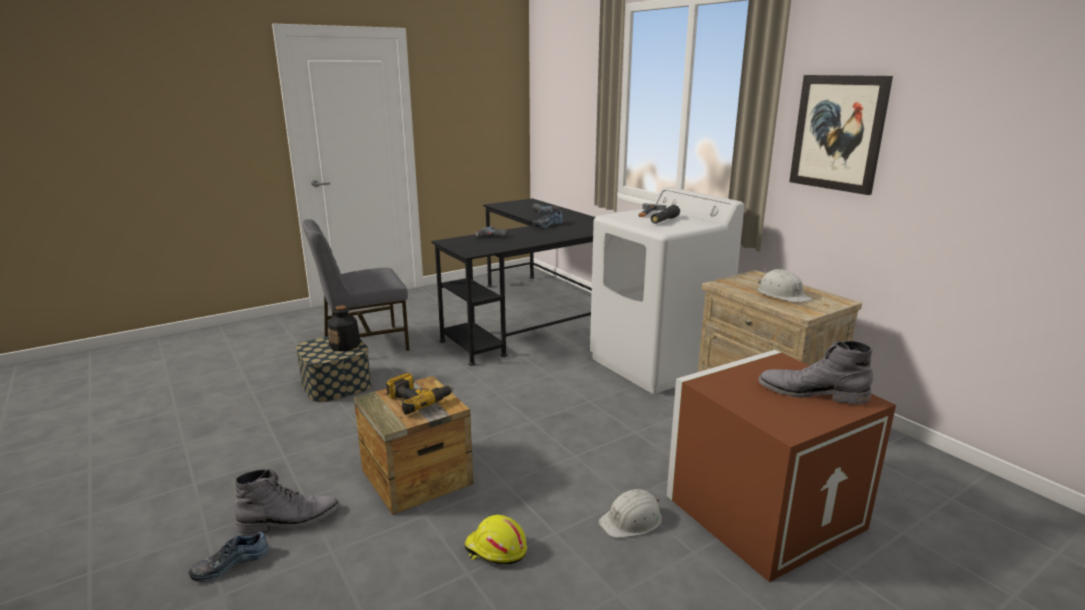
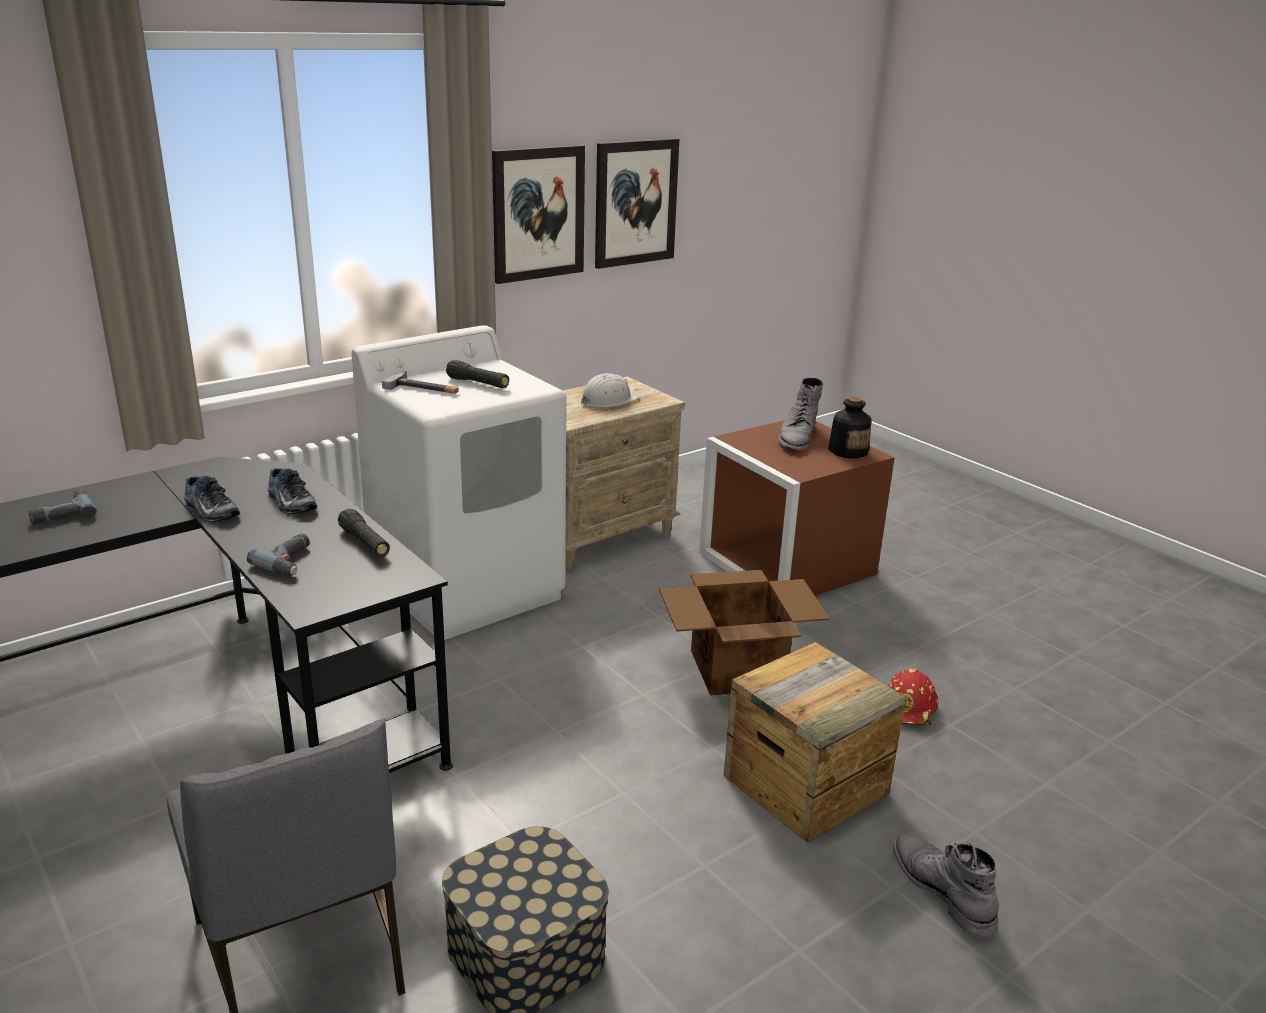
camera: 95 degrees left, 5 degrees up
(230, 563) = (1042, 923): shoe -> shoe (290, 503)
(345, 345) = (514, 864): bottle -> bottle (848, 451)
(418, 400) = (809, 682): power drill -> none
(495, 550) = (909, 709): yellow hard hat -> red hard hat
(509, 245) = (365, 543): none -> black flashlight
(562, 460) = (735, 669): none -> cardboard box
(632, 520) = (828, 629): white hard hat -> none
(950, 142) = (635, 202): none -> picture

